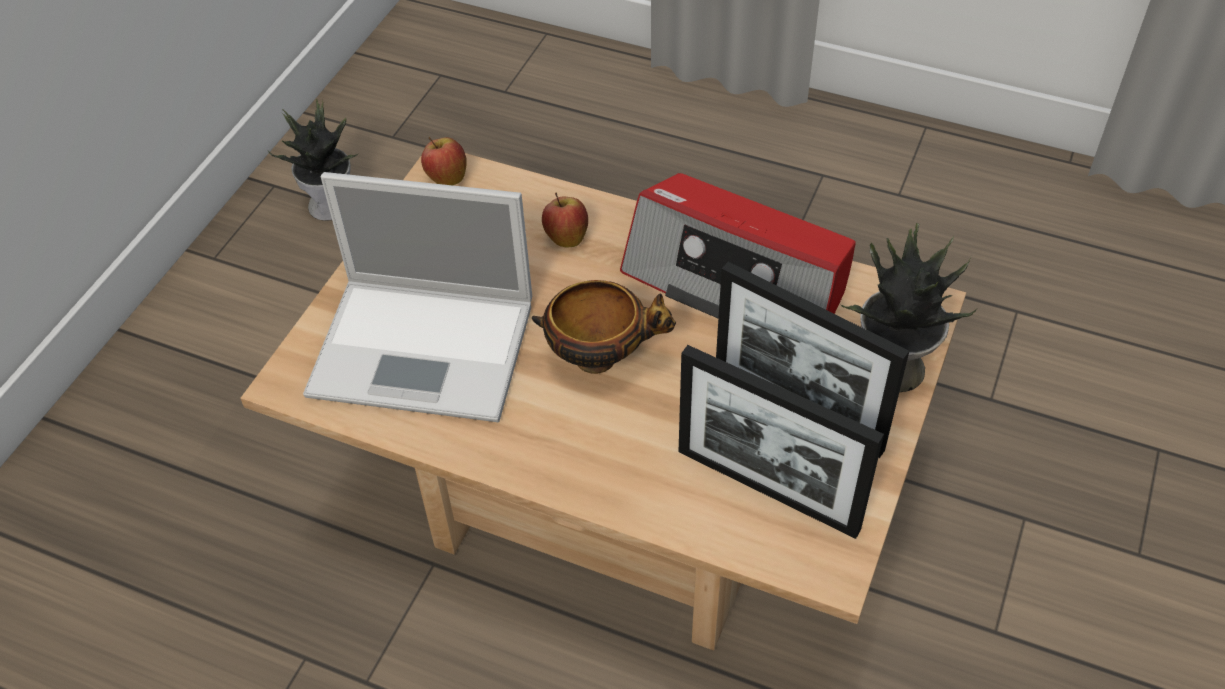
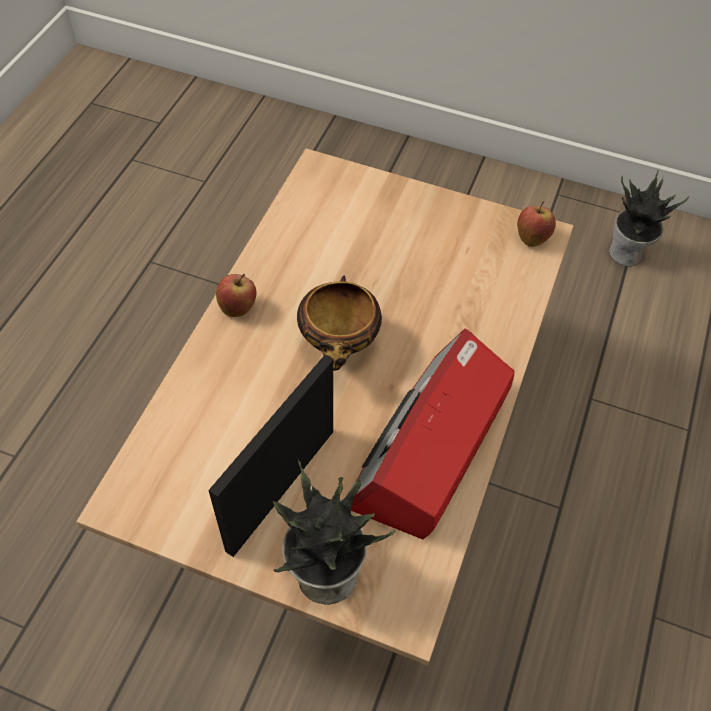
camera: 85 degrees right, 5 degrees up
(427, 348) = (348, 239): laptop -> none
(566, 237) = (471, 320): apple -> apple (238, 308)
(767, 490) = (200, 461): picture frame -> none

